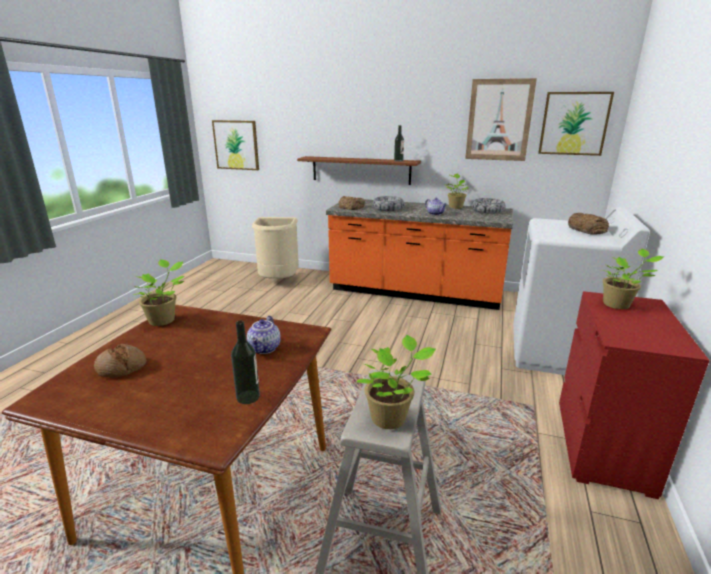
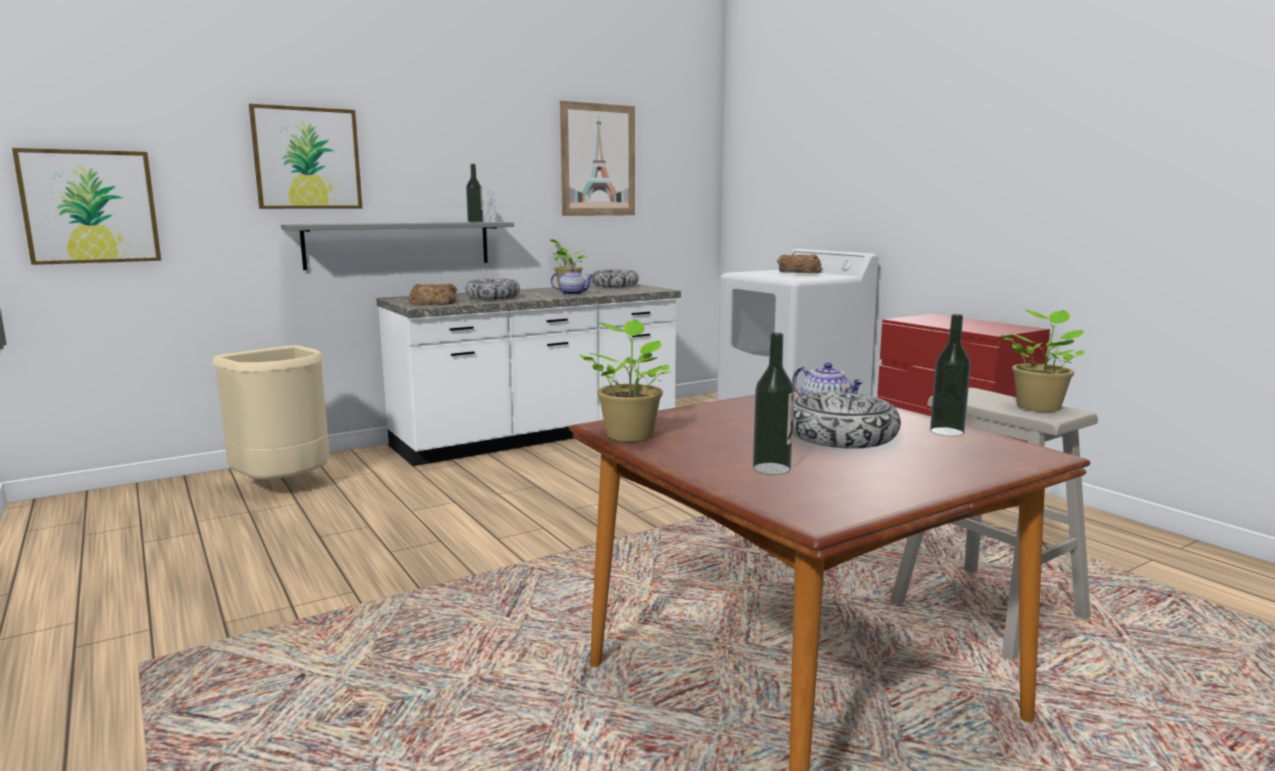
camera: 50 degrees left, 10 degrees down
(121, 367) = (771, 469): bread -> bottle
(203, 368) = (840, 437): none -> bowl
(361, 170) = (399, 244): brown shelf -> grey shelf
(415, 292) = (539, 435): orange counter -> white counter
(574, 123) = (678, 166): picture -> picture (307, 158)
(618, 305) = (927, 320): potted plant -> none

